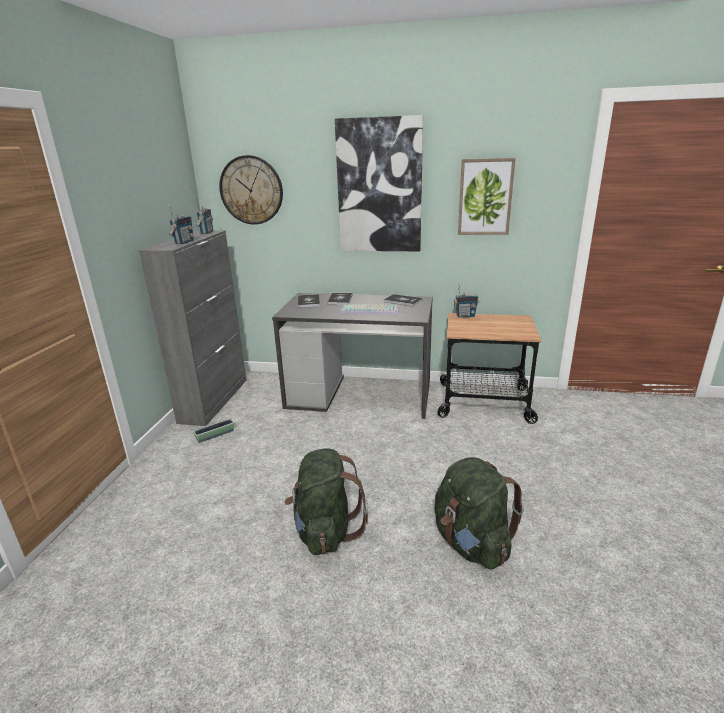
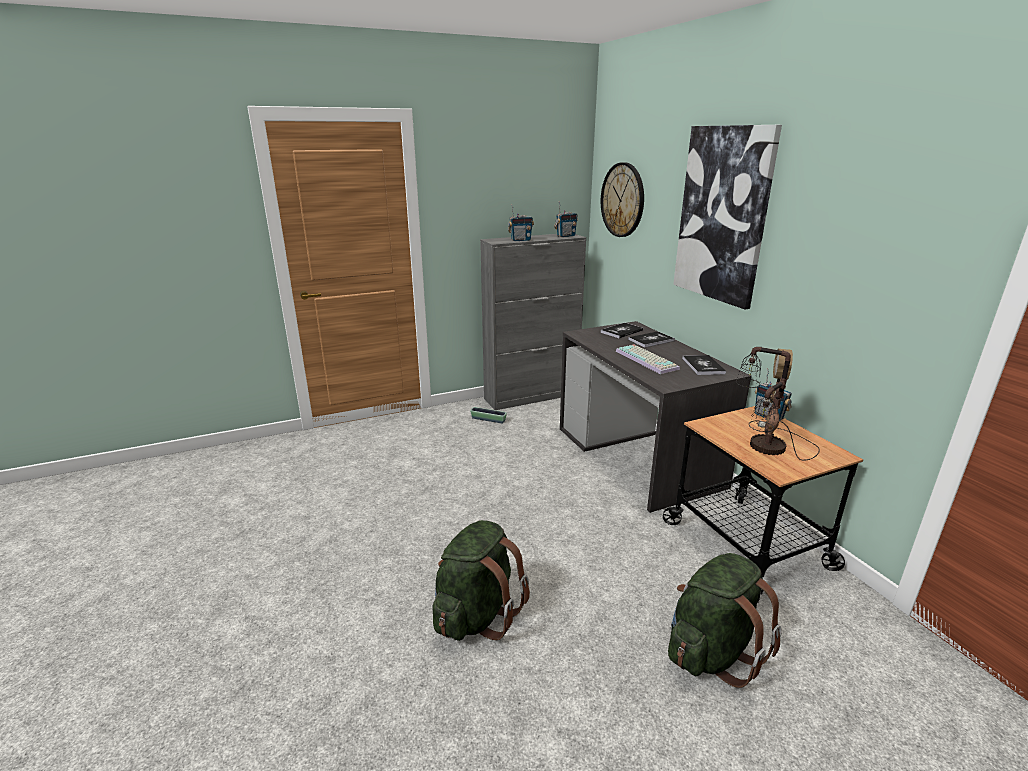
camera: 55 degrees right, 0 degrees up
(325, 531) = (425, 521): green backpack -> green backpack (712, 652)
(485, 197) = (839, 253): picture -> none
(499, 329) = (765, 447): none -> table lamp

